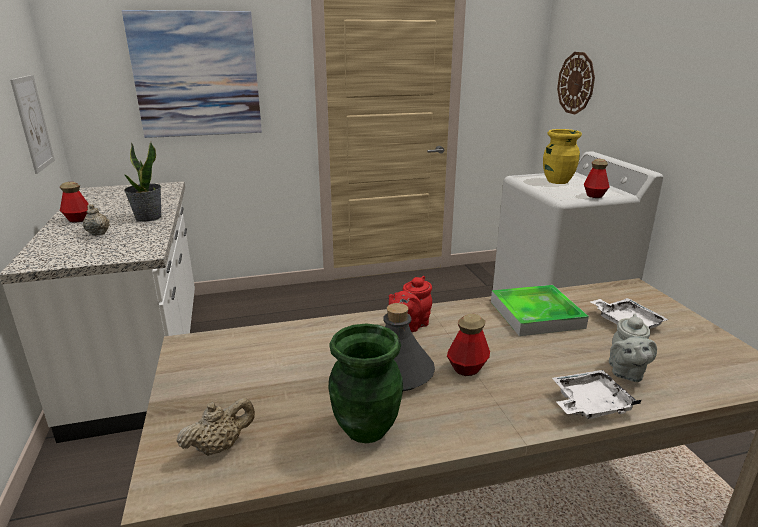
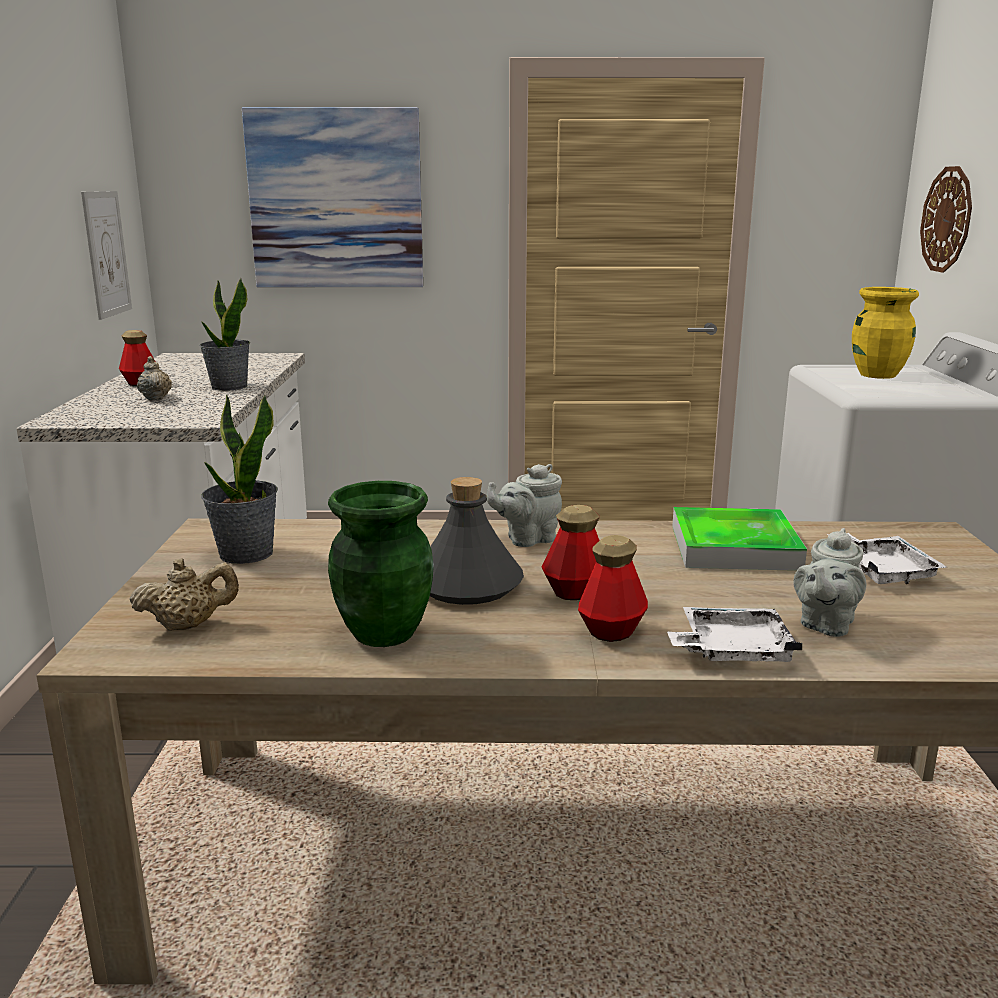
camera: 15 degrees right, 5 degrees down
(226, 366) = (245, 554): none -> potted plant
(410, 325) = (527, 539): red teapot -> grey teapot
(594, 195) = (924, 394): bottle -> bottle (612, 631)

